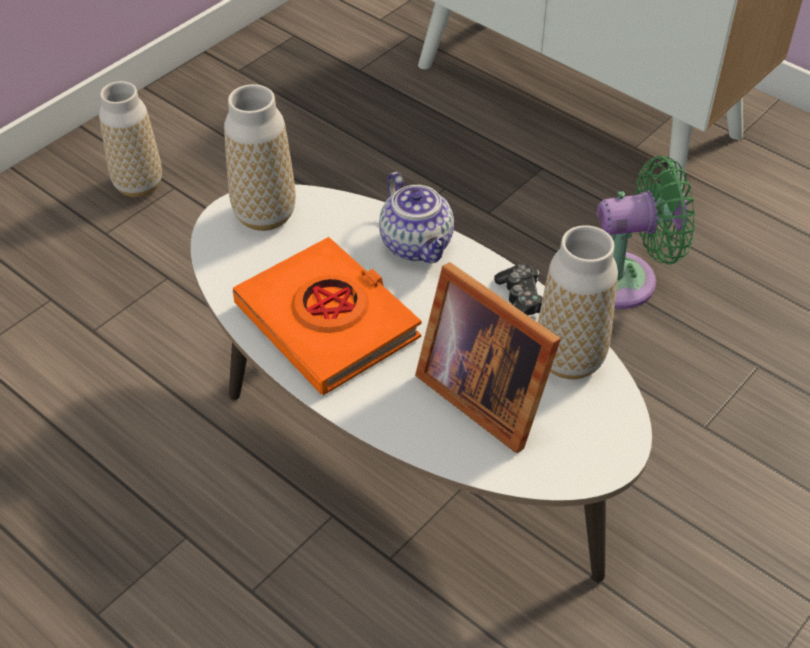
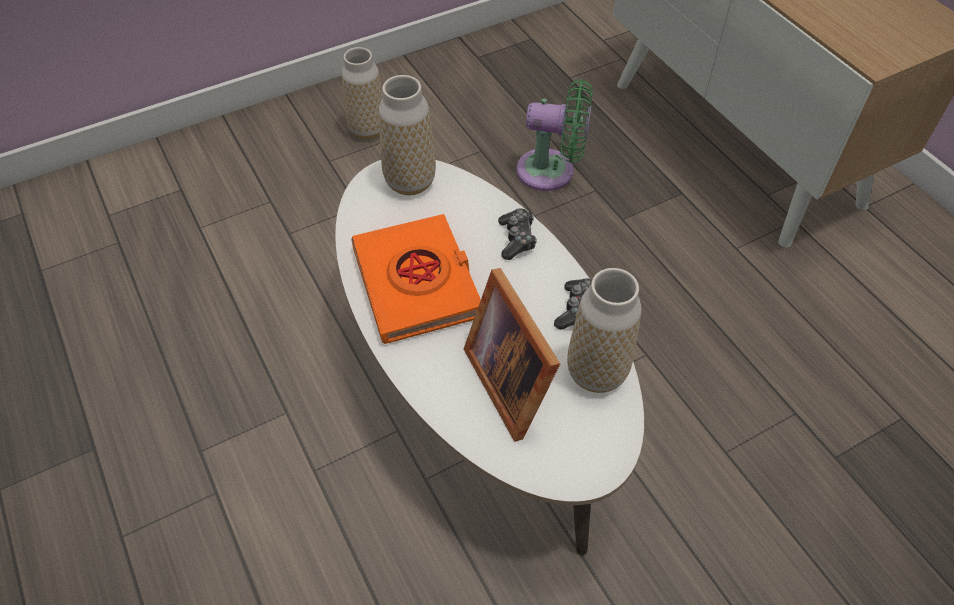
camera: 20 degrees right, 5 degrees up
(418, 245) = (517, 239): teapot -> game controller
(626, 280) = (712, 306): green fan -> green fan (552, 171)

